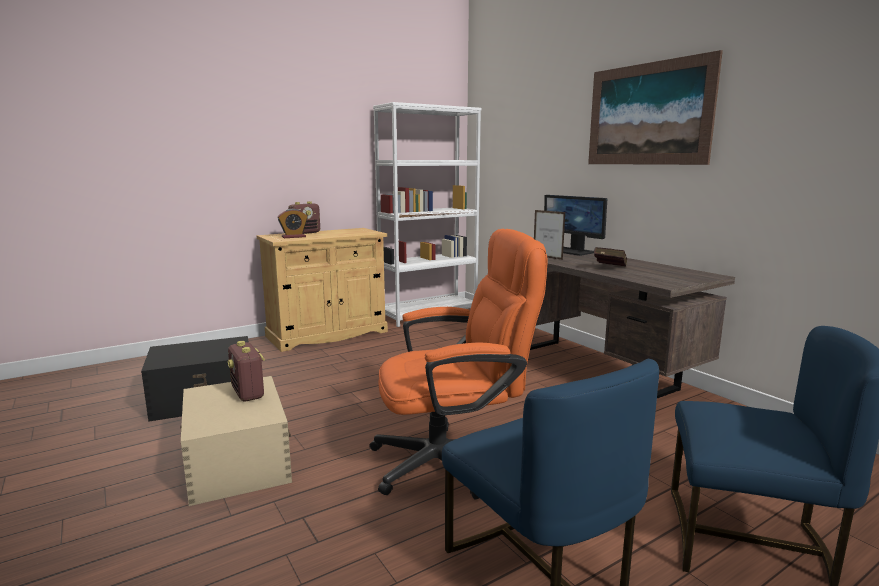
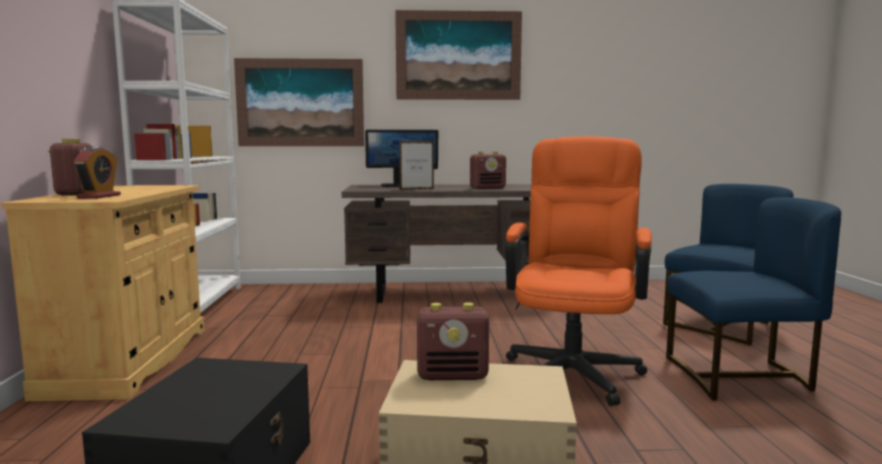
camera: 60 degrees left, 5 degrees down
(525, 167) = (300, 103): none -> picture
(609, 268) = (488, 188): red book -> radio

